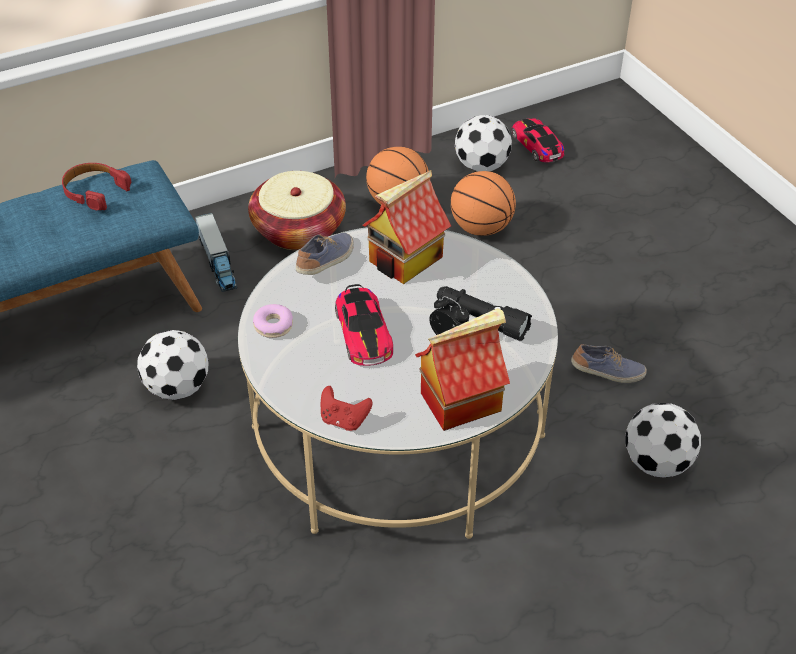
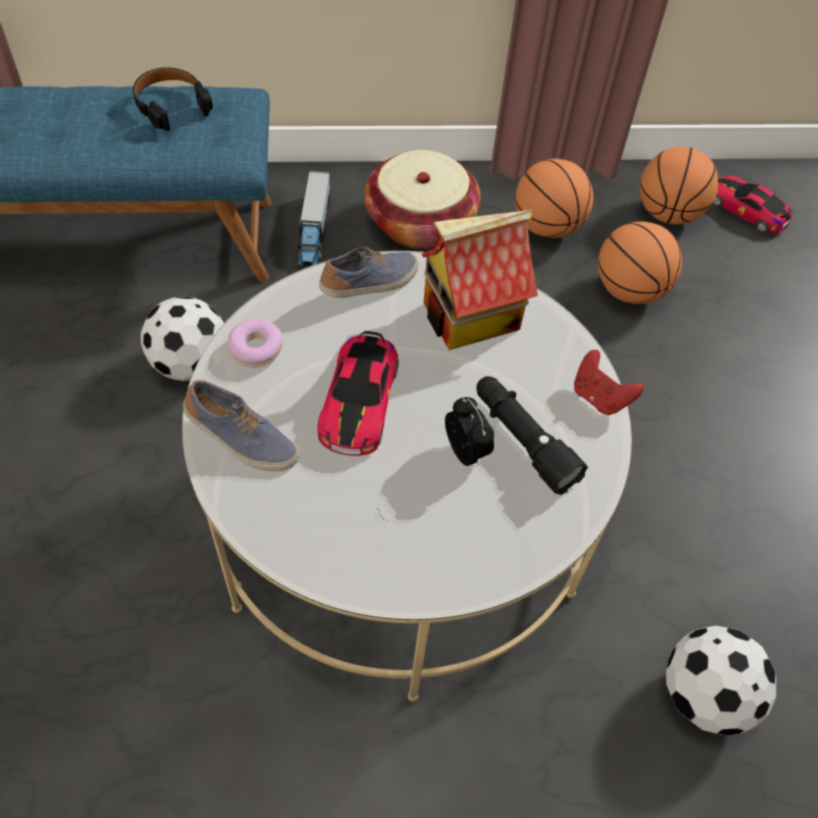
camera: 20 degrees right, 10 degrees up
(94, 191) = (171, 105): red headphones -> black headphones
(344, 420) = (262, 521): red game controller -> red game controller (599, 397)
(461, 400) = (431, 555): toy house -> none
(482, 166) = (667, 214): football -> basketball
(537, 145) = (746, 210): toy car -> toy car turned 45 degrees counterclockwise
(607, 373) = (696, 539): shoe -> shoe (241, 439)

